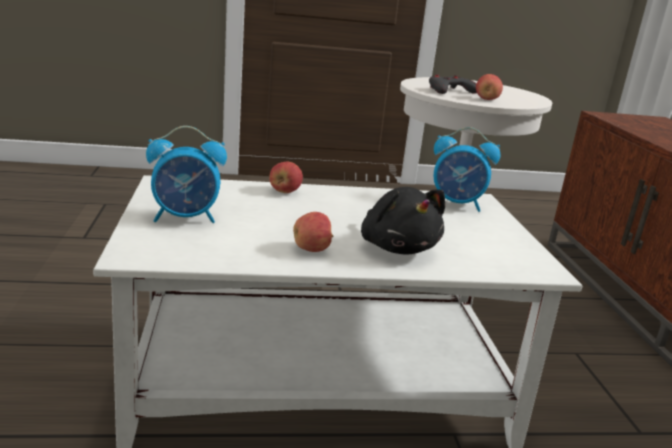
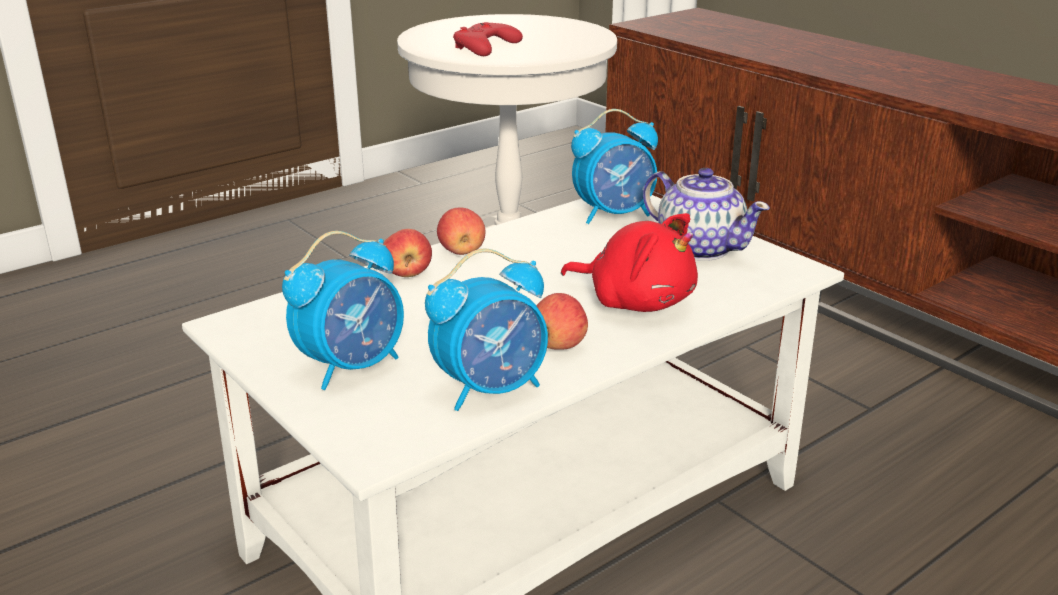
camera: 30 degrees left, 5 degrees up
(238, 254) = (491, 389): none -> alarm clock
(397, 247) = (636, 301): black plush toy -> red plush toy
(450, 91) = (485, 47): grey game controller -> red game controller
(486, 99) = (546, 50): apple -> apple (461, 252)
(488, 237) = (699, 248): none -> teapot

